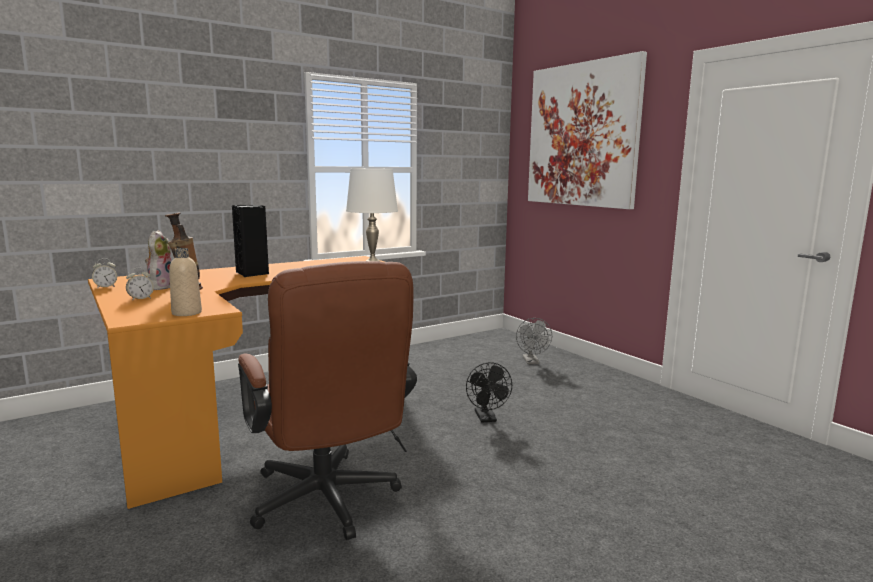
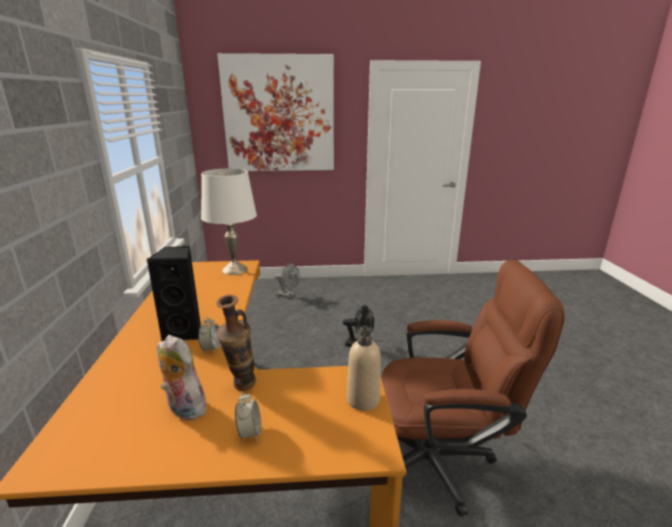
camera: 60 degrees left, 10 degrees up
(106, 287) = (114, 468): alarm clock -> alarm clock (211, 348)

